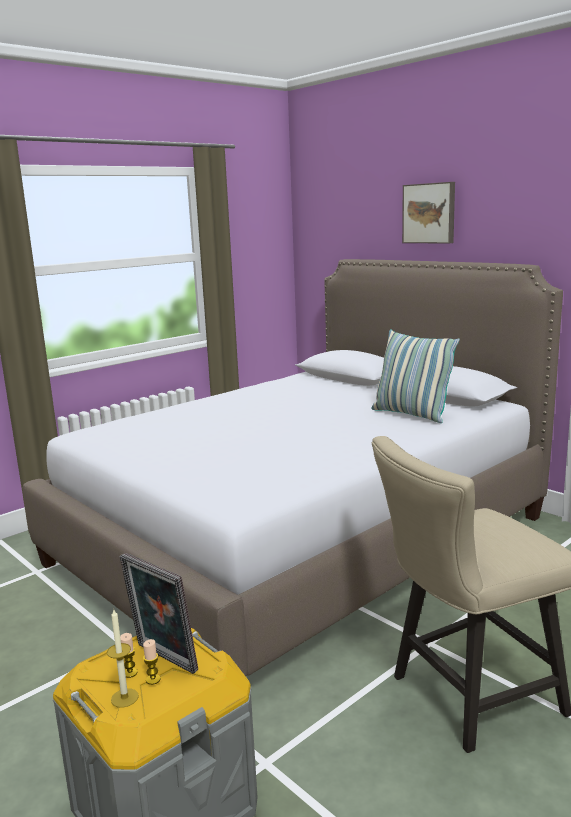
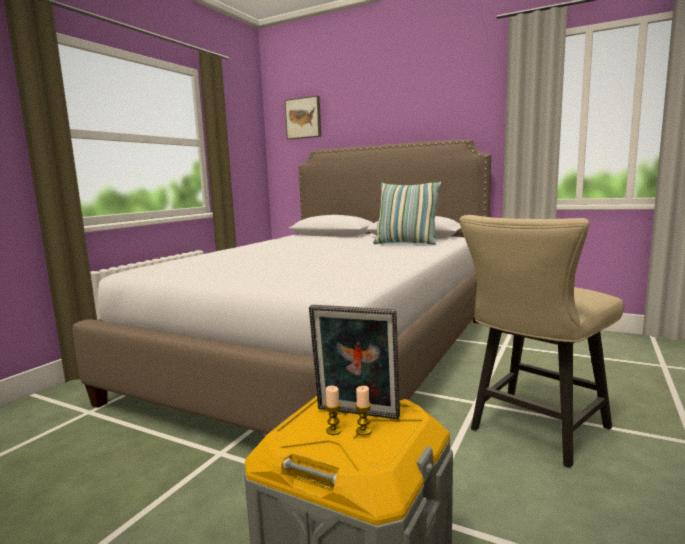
camera: 20 degrees left, 5 degrees down
(124, 698) = (350, 451): candle -> none
(429, 213) = (382, 112): picture -> picture (304, 118)

